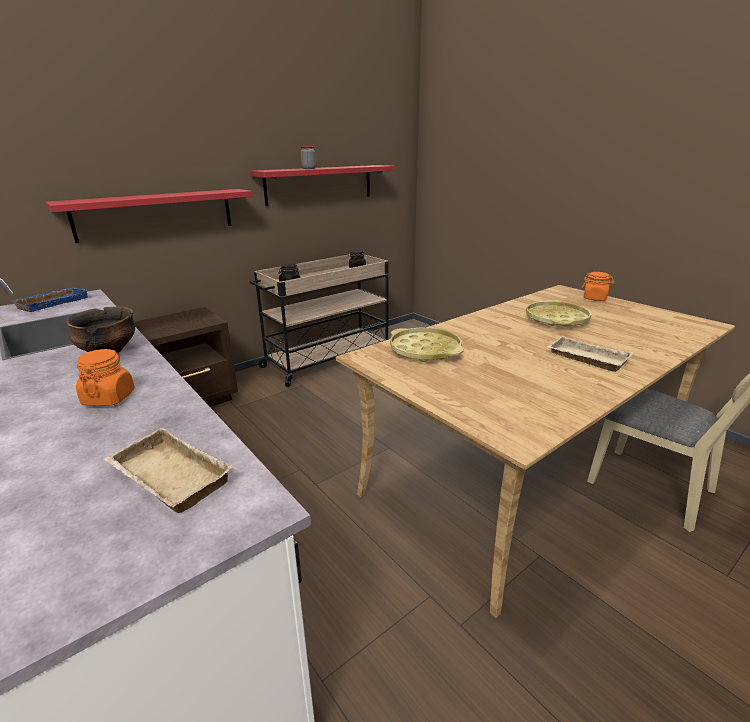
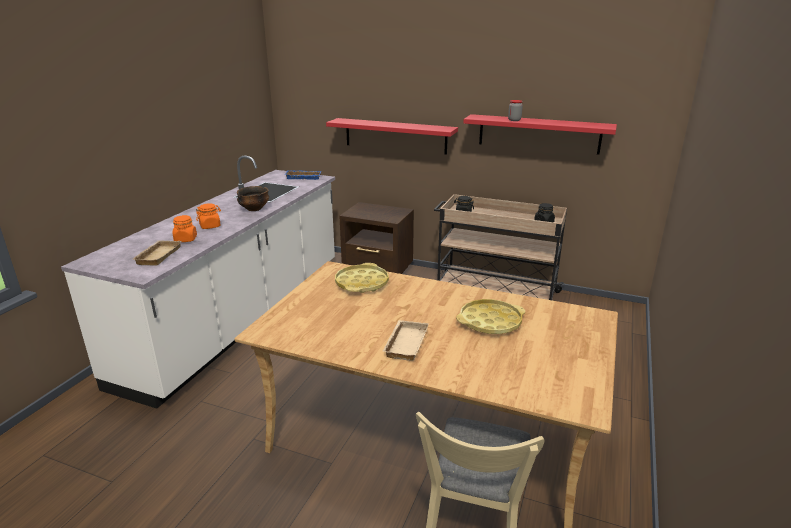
camera: 60 degrees right, 0 degrees up
(594, 298) = (591, 335): orange jar -> orange jar (185, 239)

